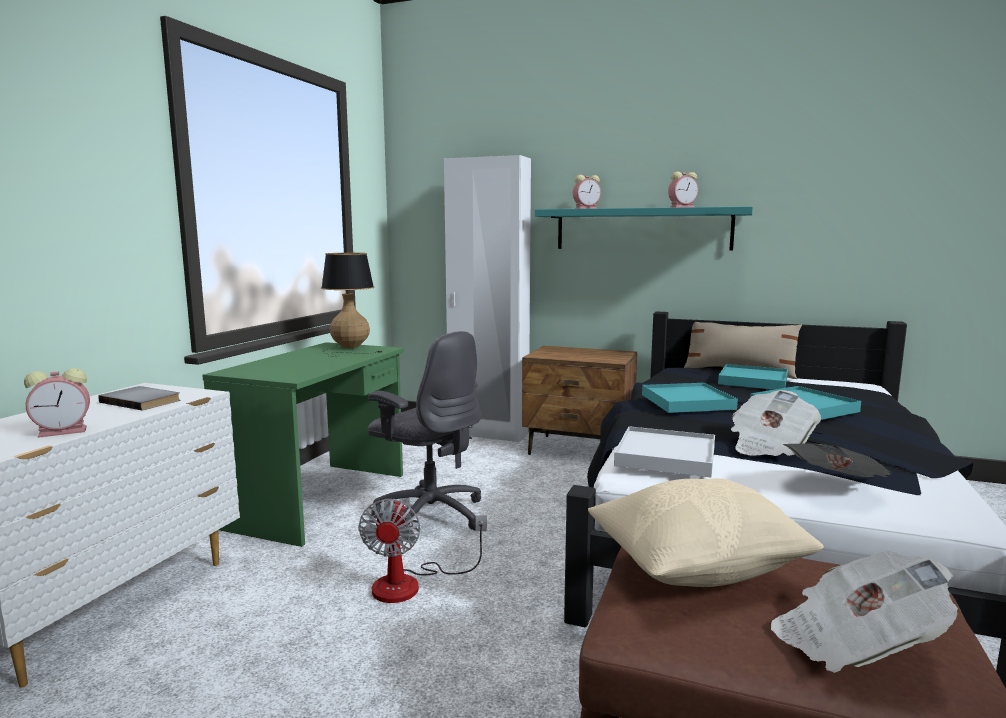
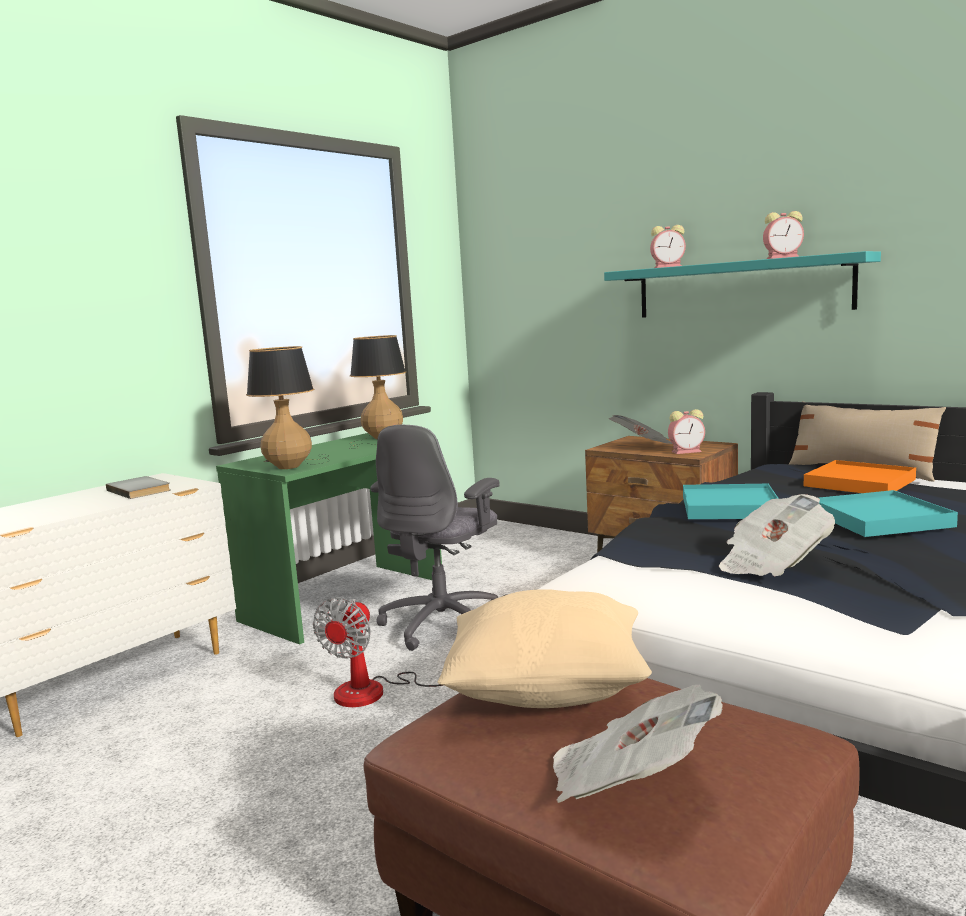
camera: 20 degrees right, 0 degrees up
(65, 431) = (54, 515): alarm clock -> alarm clock (687, 451)
(292, 373) = (293, 466): none -> table lamp
(430, 514) = (443, 624): grey office chair -> grey office chair turned 60 degrees clockwise
(488, 434) = (567, 540): white wardrobe -> none
(665, 456) = (626, 569): white tray -> none
(753, 381) = (859, 483): turquoise tray -> orange tray
(836, 486) = (801, 616): newspaper -> newspaper (643, 447)

